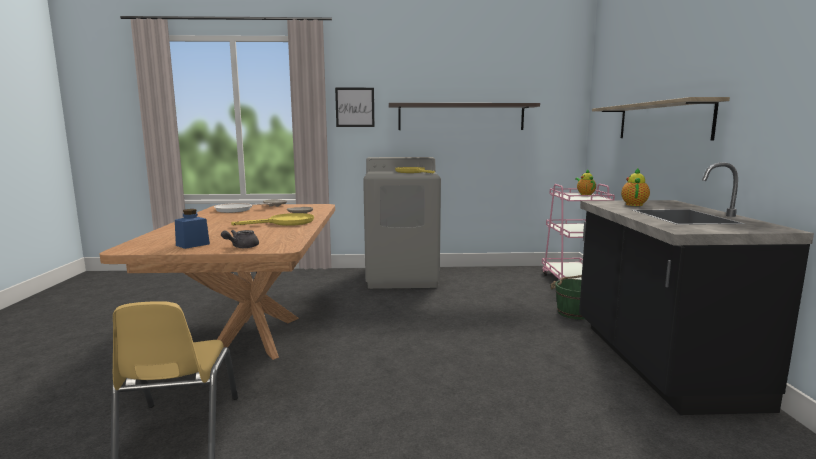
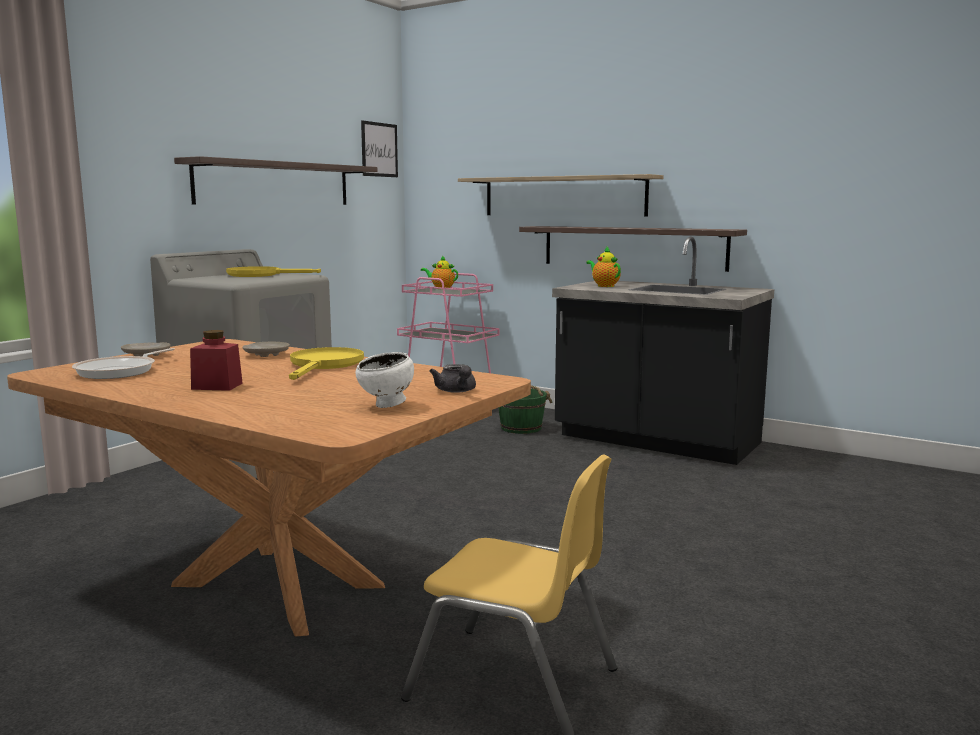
camera: 55 degrees left, 0 degrees up
(192, 245) = (386, 406): blue jar -> white bowl
(217, 222) = (217, 386): none -> red jar
(355, 107) = (118, 160): picture -> picture (379, 149)
(700, 171) = (632, 247): none -> shelf

